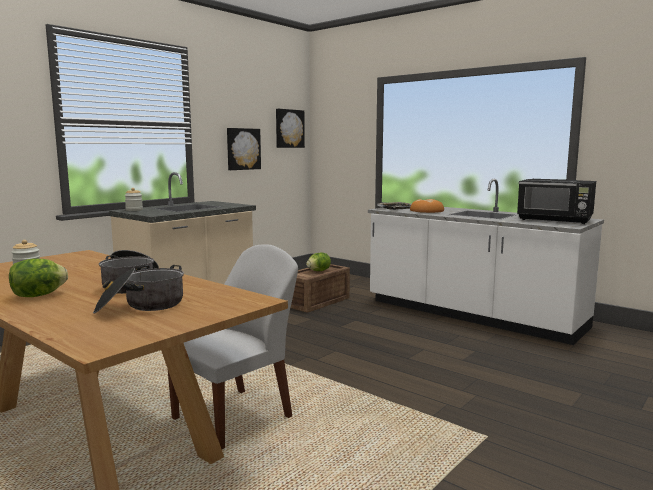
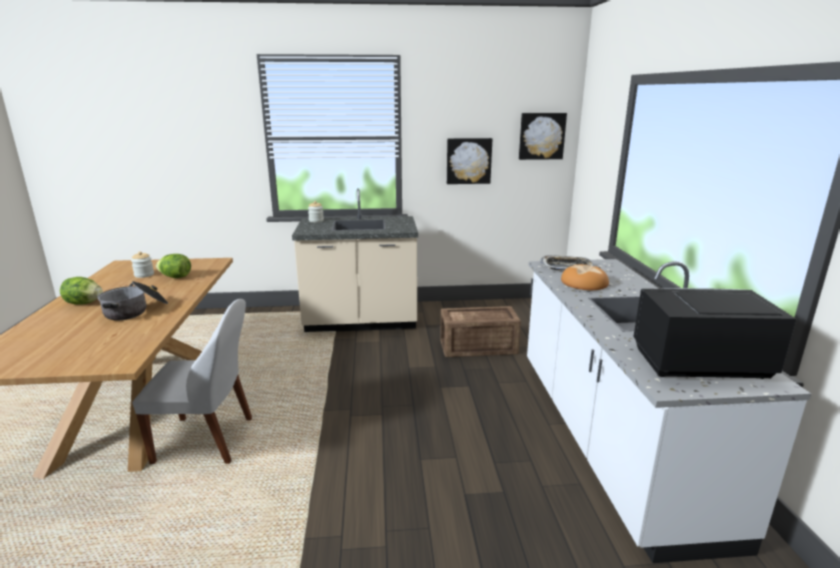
camera: 45 degrees right, 10 degrees up
(141, 306) = (77, 338): cooking pot -> none
(318, 271) = (483, 315): lettuce -> lettuce (176, 277)
(555, 220) = (697, 364): black microwave -> black microwave turned 105 degrees clockwise

